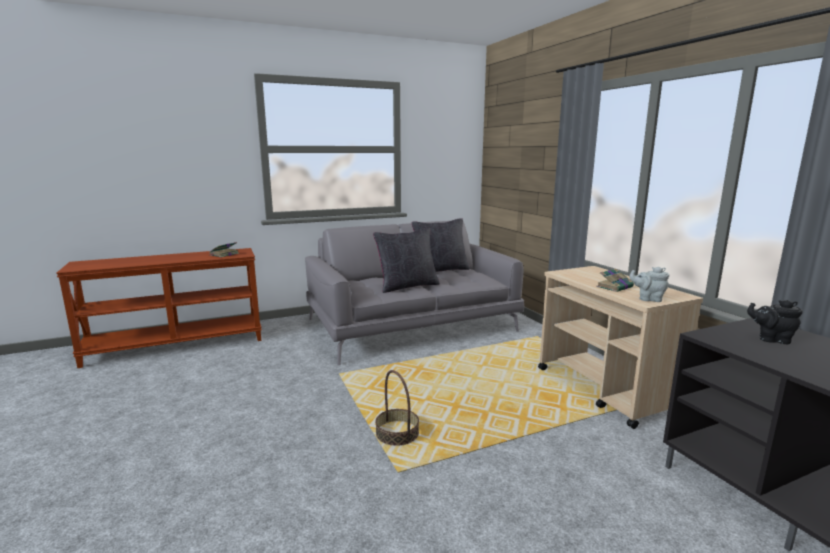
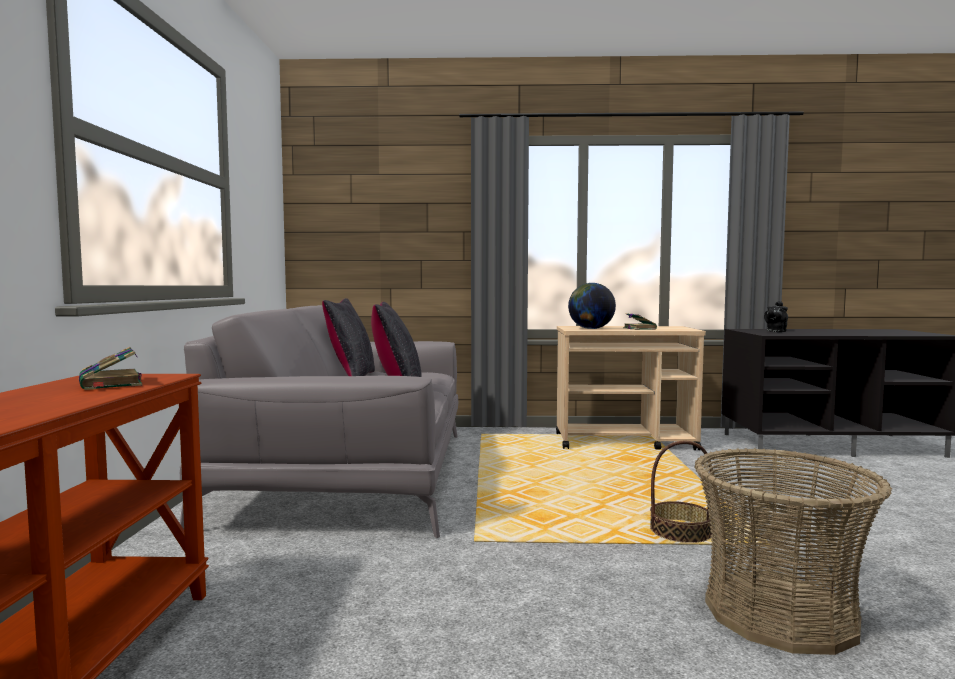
camera: 65 degrees left, 10 degrees down
(289, 476) = (780, 613): none -> basket
(577, 275) = (591, 329): none -> globe
(648, 299) = (681, 329): grey teapot -> none

